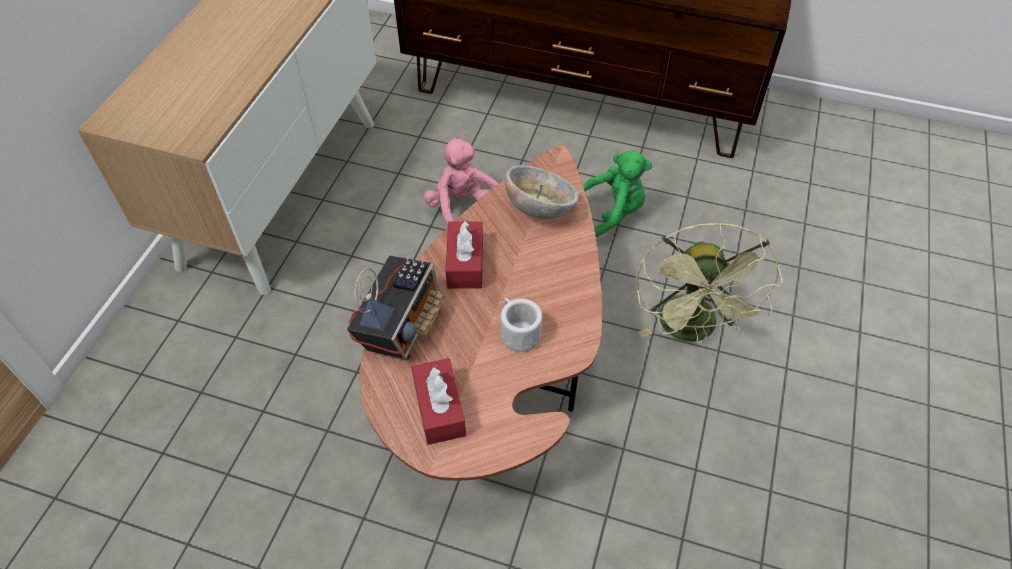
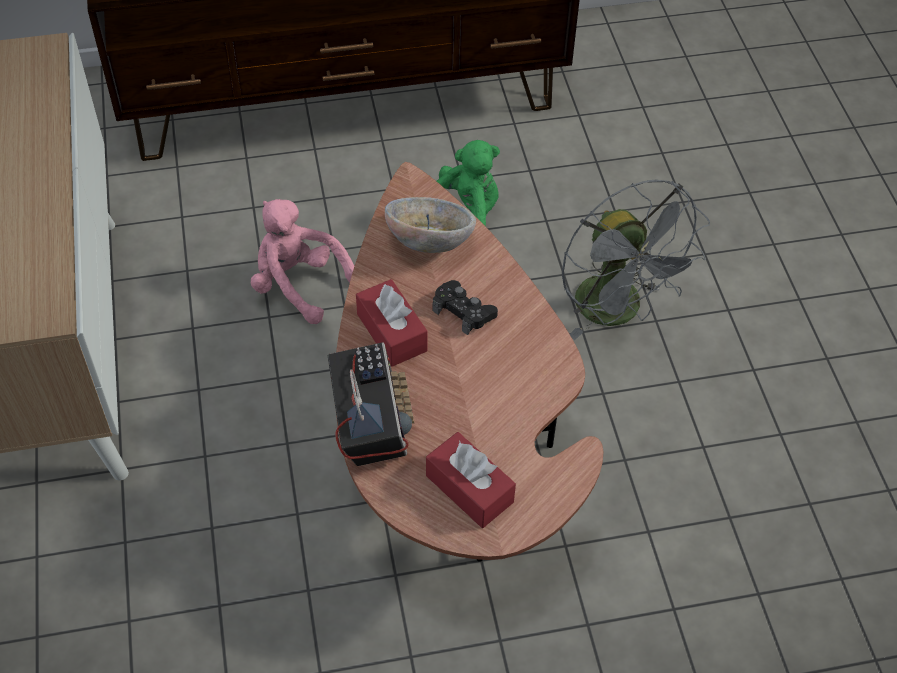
camera: 30 degrees left, 0 degrees up
(518, 332) = (494, 379): white mug -> none
(529, 270) = (463, 311): none -> black game controller
(691, 330) = (618, 311): green fan -> grey fan

